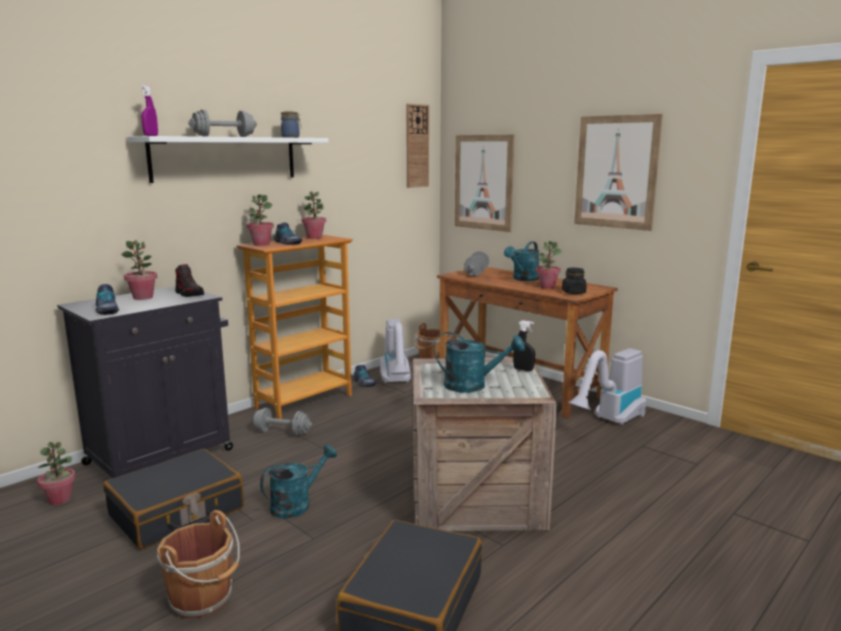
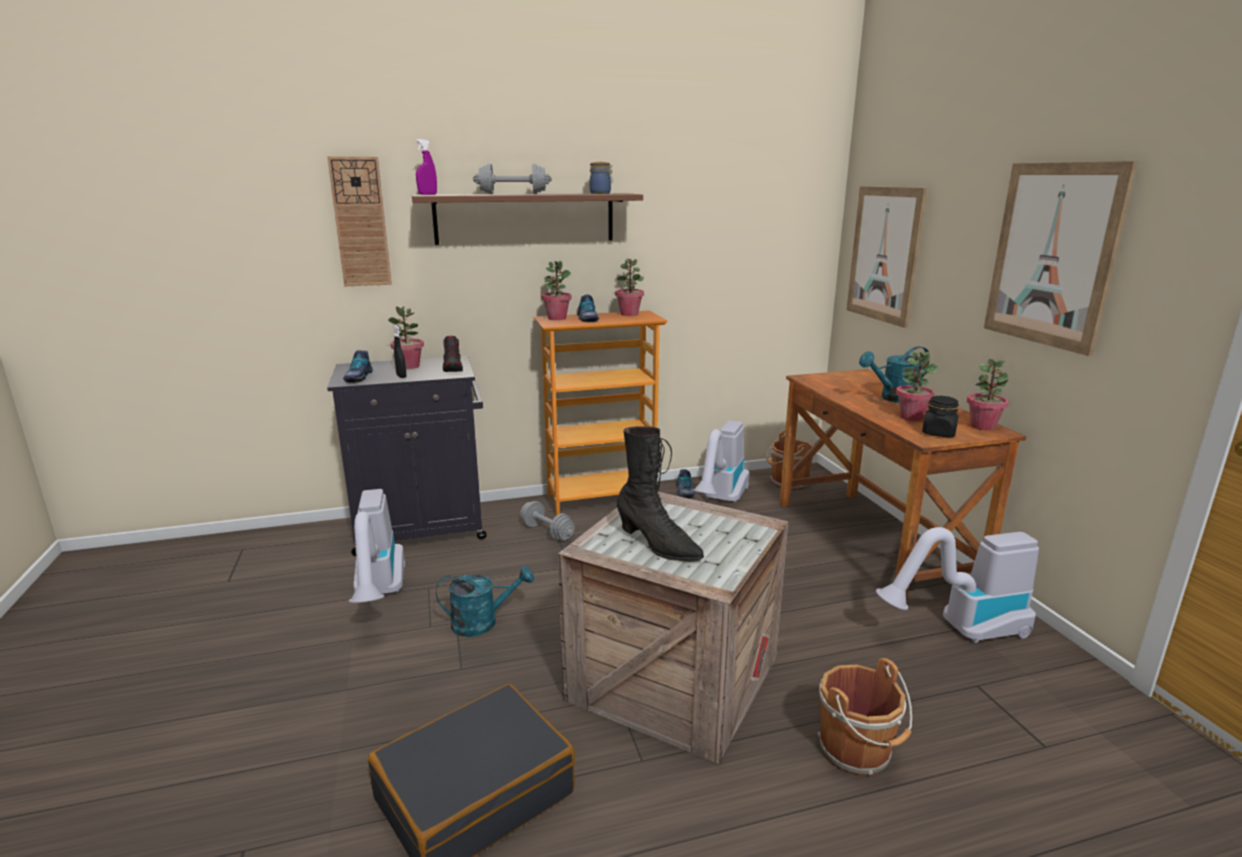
camera: 30 degrees right, 5 degrees up
(60, 499) = (313, 550): potted plant -> potted plant (982, 426)
(177, 512) = (379, 595): black suitcase -> vacuum cleaner
(203, 599) = (315, 698): brown bucket -> brown bucket (857, 752)
(225, 158) = (525, 218): white shelf -> brown shelf
(417, 146) = (803, 201): wall clock -> wall clock (360, 222)
(473, 385) = (658, 545): turquoise watering can -> black boot
(476, 273) = (843, 379): grey dumbbell -> none
(523, 369) = (752, 538): black spray bottle -> black spray bottle (401, 376)

